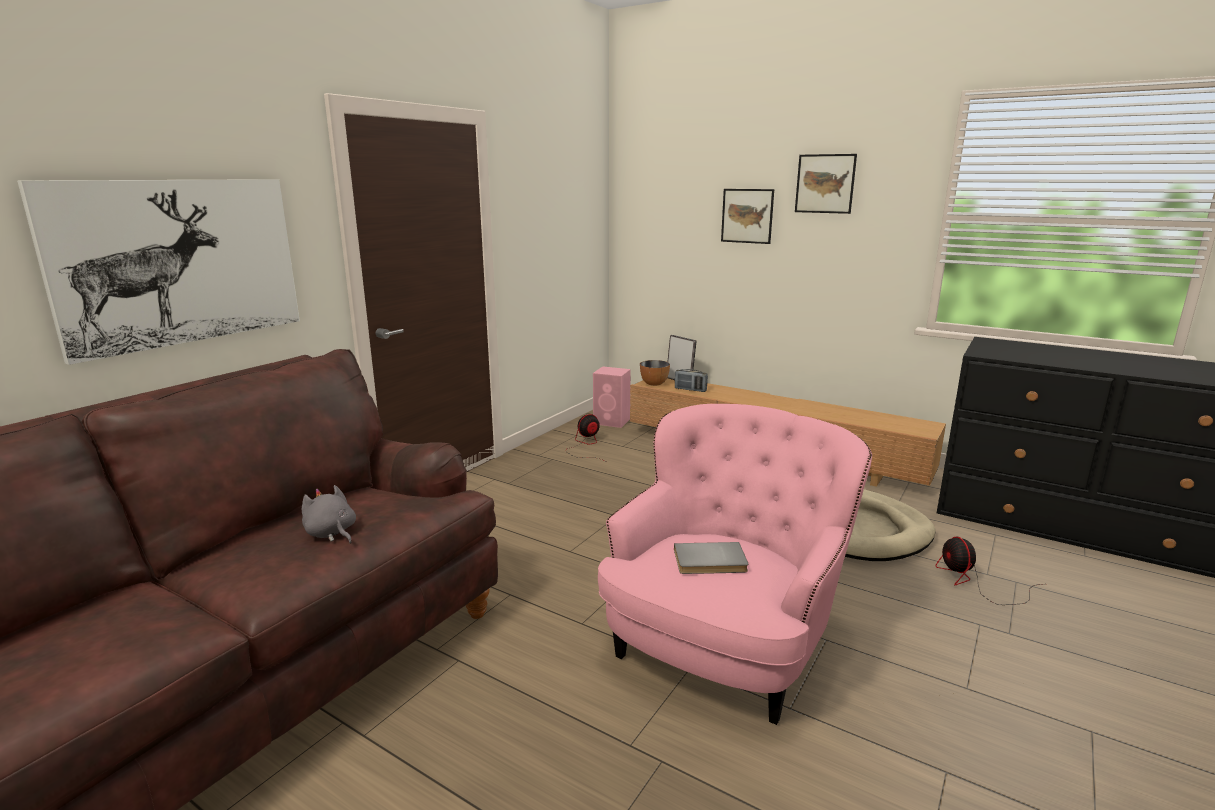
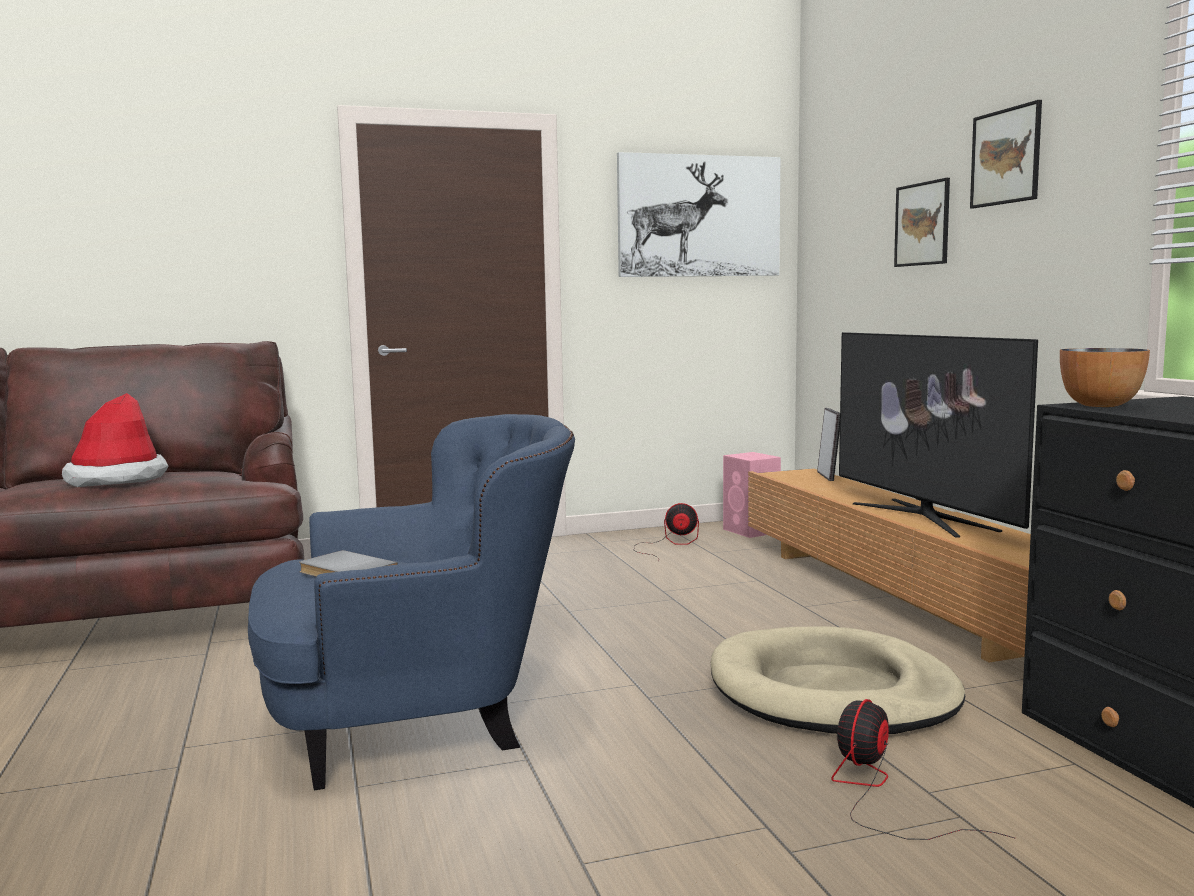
camera: 40 degrees right, 10 degrees down
(180, 262) = (169, 255): picture -> picture (699, 216)
(331, 533) = (116, 479): grey plush toy -> hat
(654, 384) = (784, 475): bowl -> bowl (1099, 405)
(690, 390) = (816, 485): radio -> none
(725, 643) = (420, 721): pink armchair -> blue armchair
(795, 406) = (922, 516): none -> television

